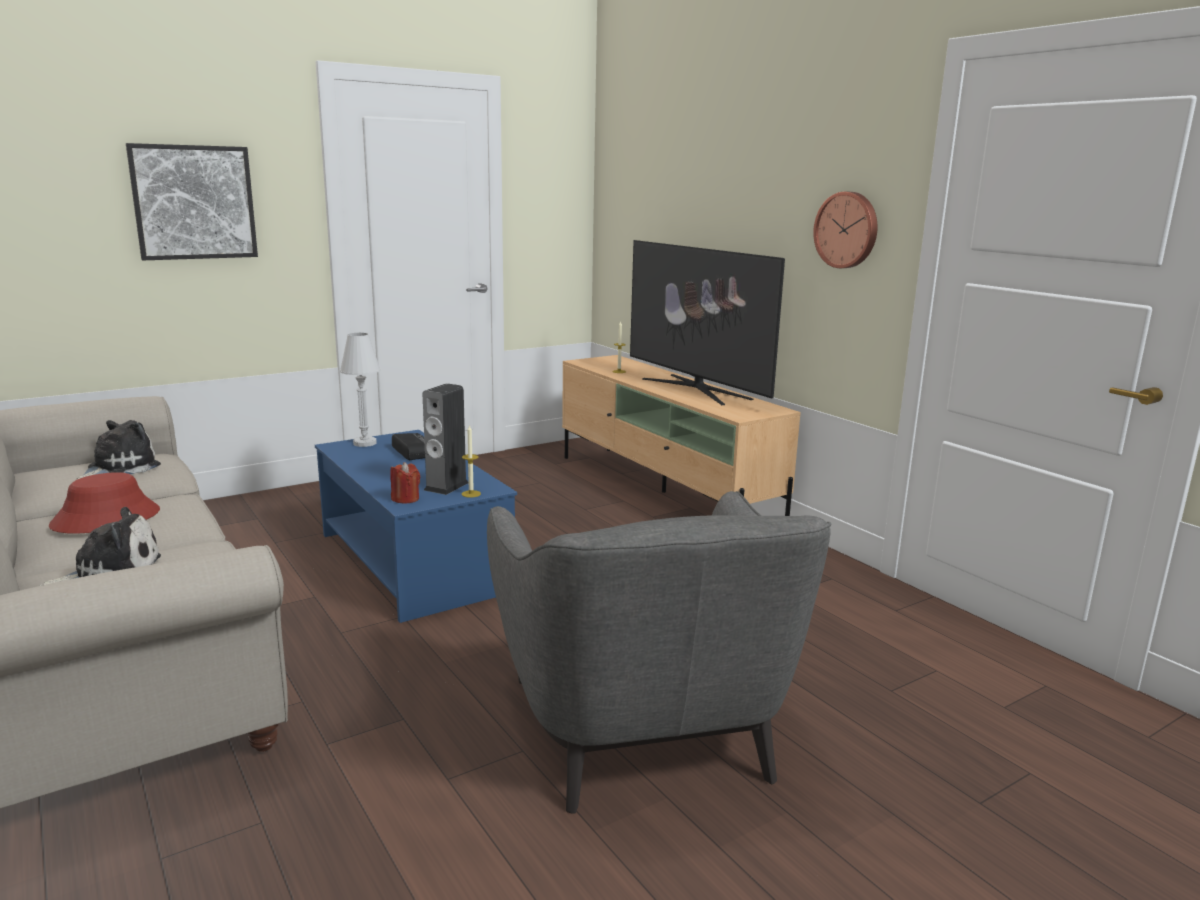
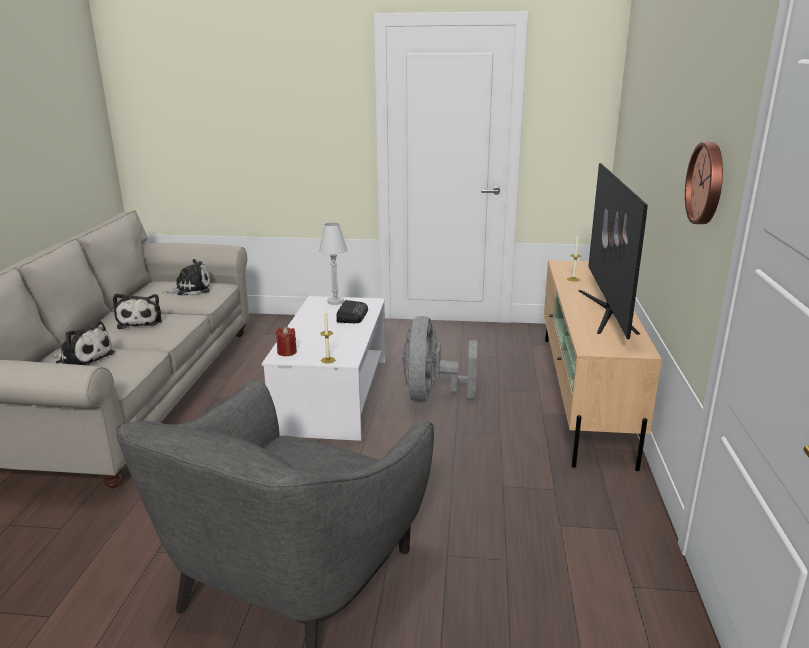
camera: 40 degrees right, 5 degrees up
(106, 519) = (140, 321): red hat -> plush toy
(194, 202) = (287, 119): picture -> none
(412, 561) = (334, 394): blue coffee table -> white coffee table
(446, 486) = (324, 349): speaker -> none
(526, 531) = (431, 395): none -> grey fan

